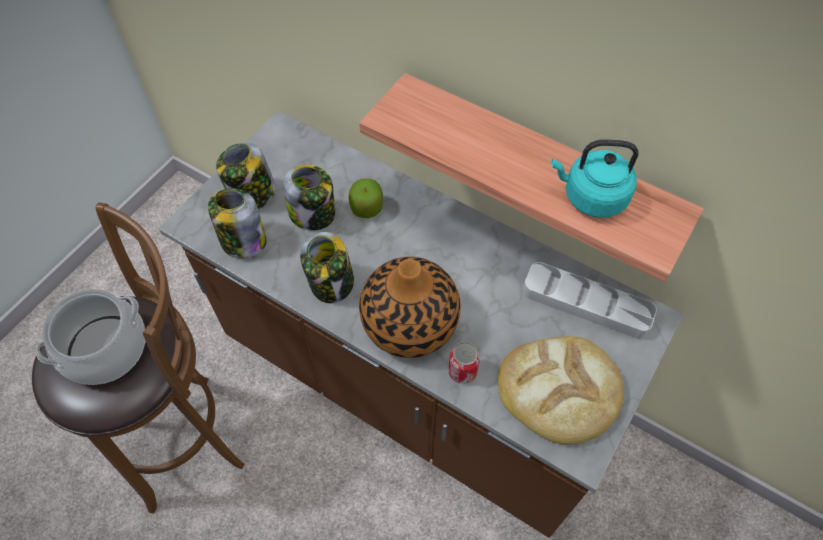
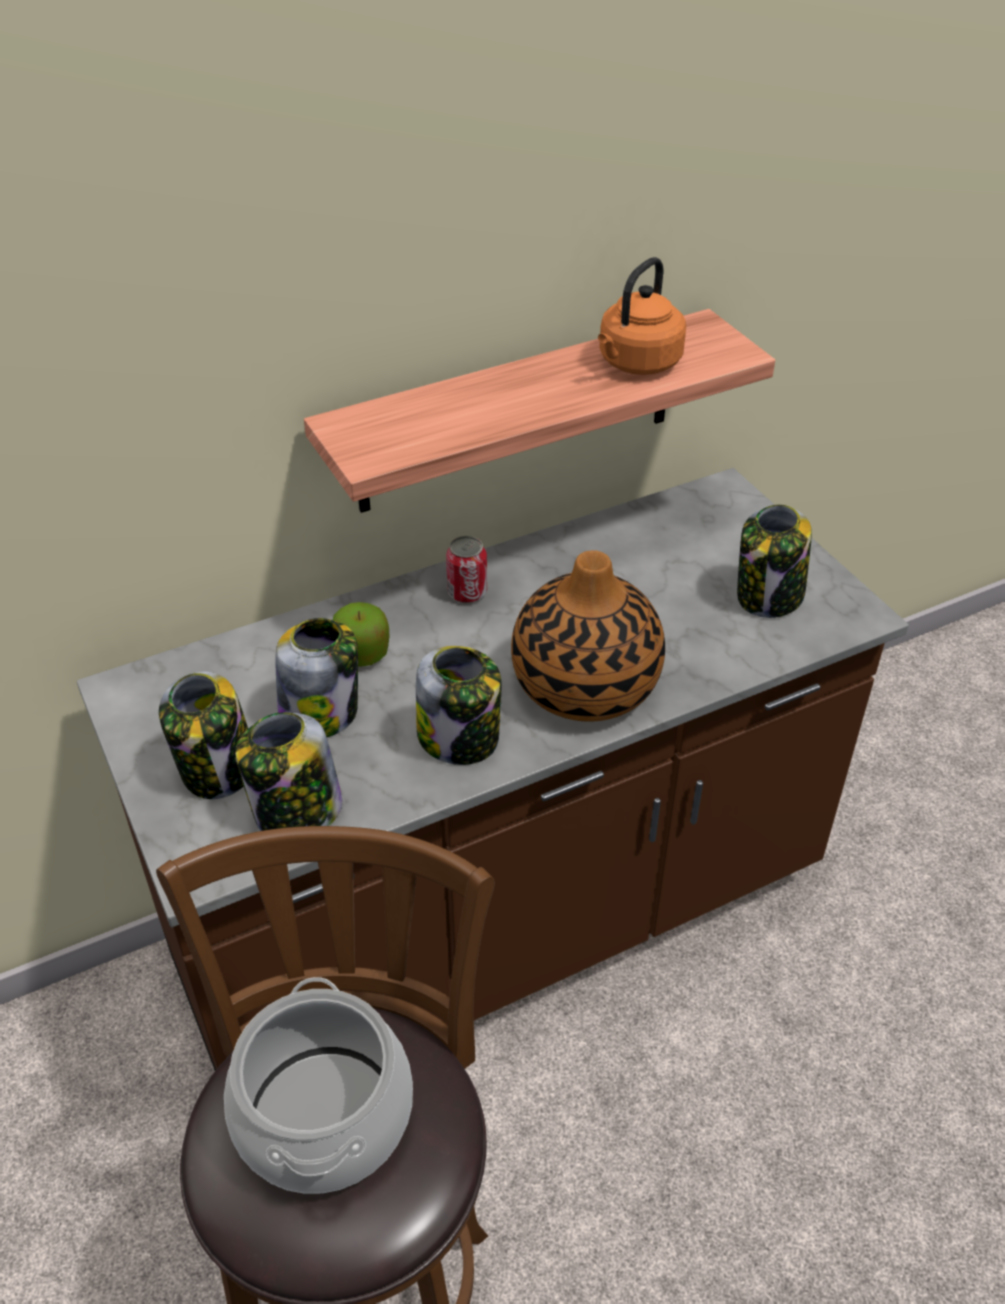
camera: 60 degrees left, 15 degrees down
(462, 371) = (691, 666): can -> can (467, 592)
(559, 390) = (769, 596): bread -> jar
(586, 303) = (669, 527): grey tray -> none
(591, 197) = (637, 364): turquoise kettle -> orange kettle

